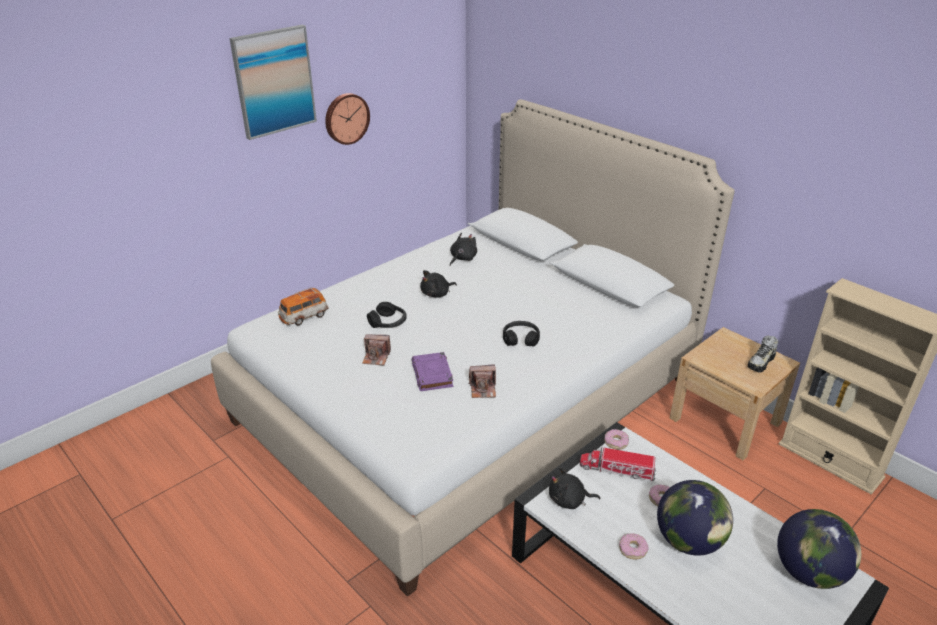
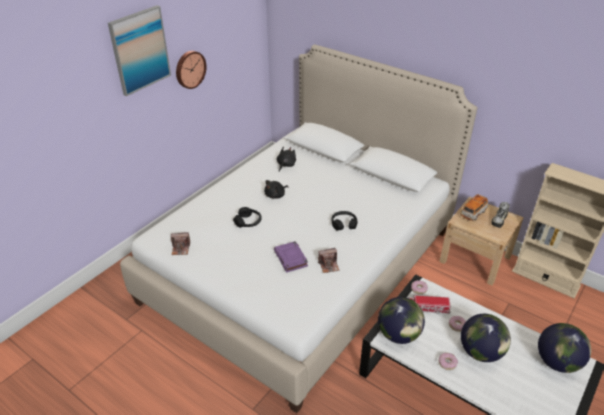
camera: 10 degrees left, 5 degrees up
(304, 317) = (186, 224): toy car -> toy car (473, 214)
(376, 357) = (247, 250): camera -> camera (181, 249)
(569, 500) = (398, 335): black plush toy -> globe

